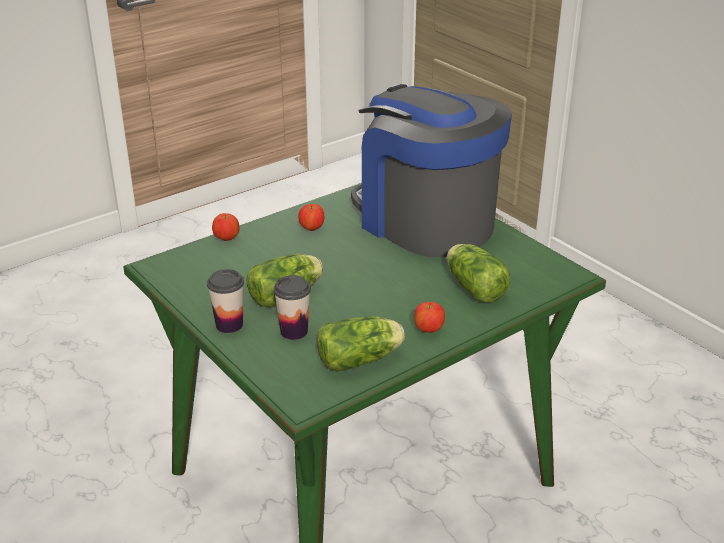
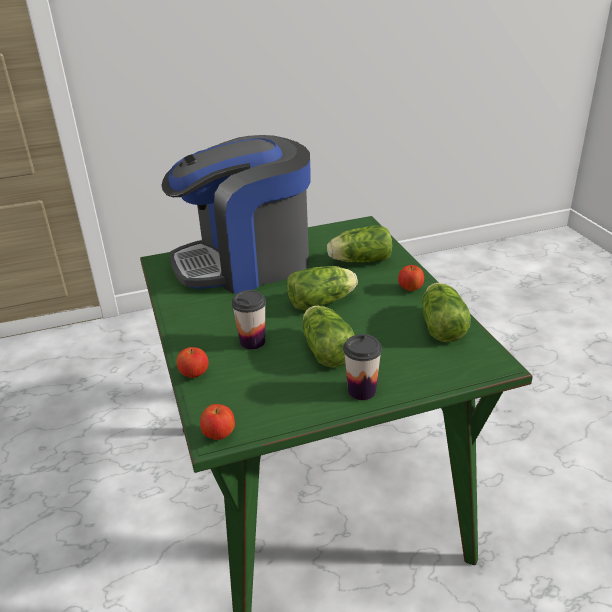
camera: 70 degrees left, 0 degrees up
(294, 331) = (388, 354): cup -> cup (252, 342)
(312, 228) = (215, 320): apple -> apple (219, 435)
(372, 279) = (323, 302): none -> lettuce

